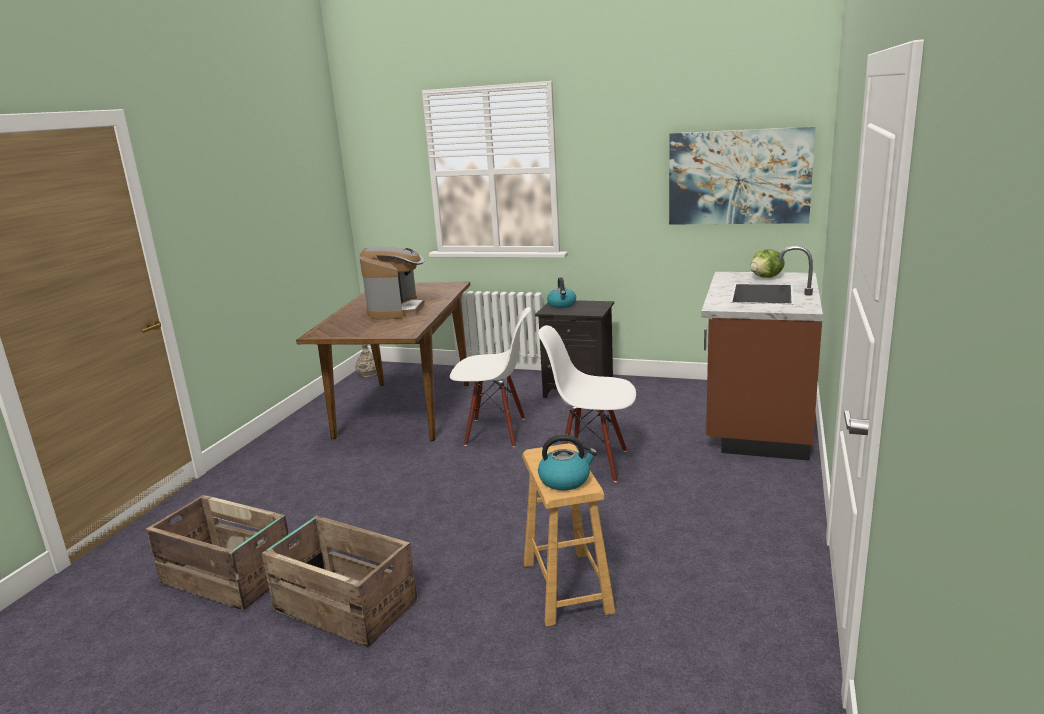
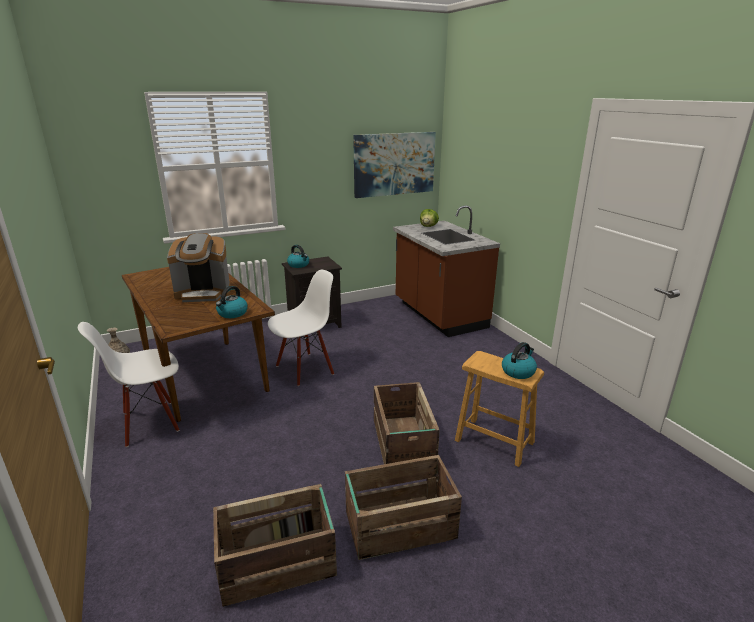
camera: 45 degrees left, 5 degrees up
(380, 332) = (232, 313): none -> kettle
(397, 310) = (203, 293): coffee machine -> coffee machine turned 120 degrees clockwise
(468, 540) = (402, 444): none -> crate
(592, 463) = (395, 367): white chair -> white chair (149, 422)

